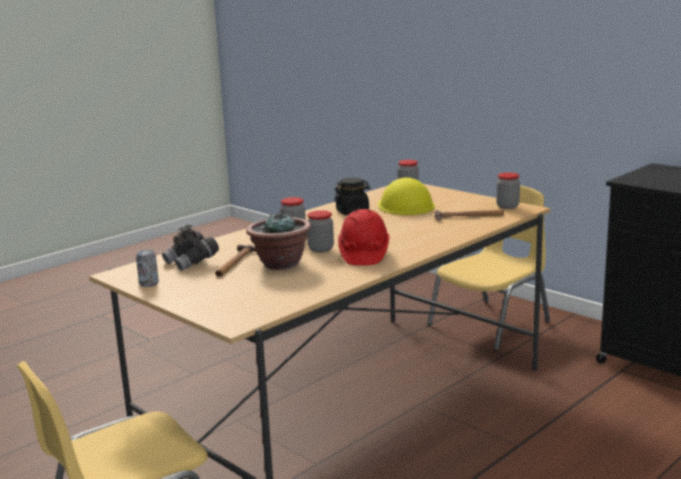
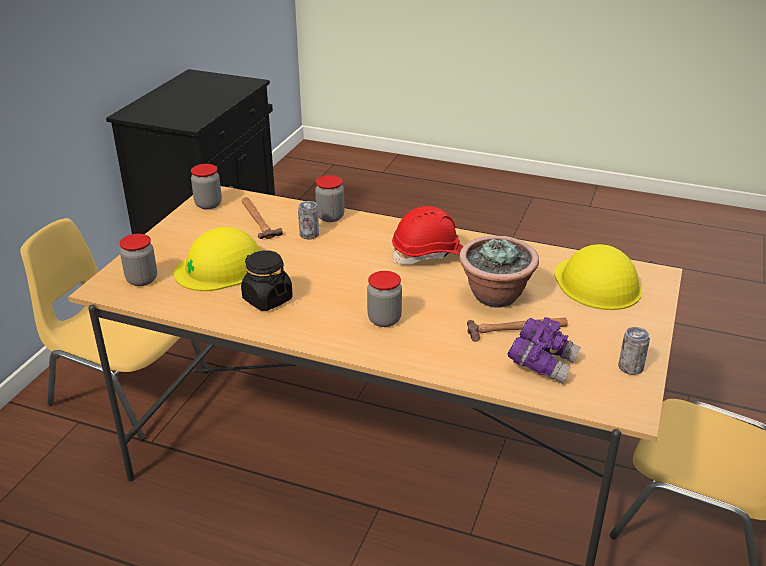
camera: 115 degrees left, 15 degrees up
(192, 262) = (542, 363): grey binoculars -> purple binoculars
(254, 298) = (597, 283): none -> yellow hard hat
(321, 249) = (430, 284): jar -> jar (330, 217)
(431, 227) = (309, 235): none -> can

